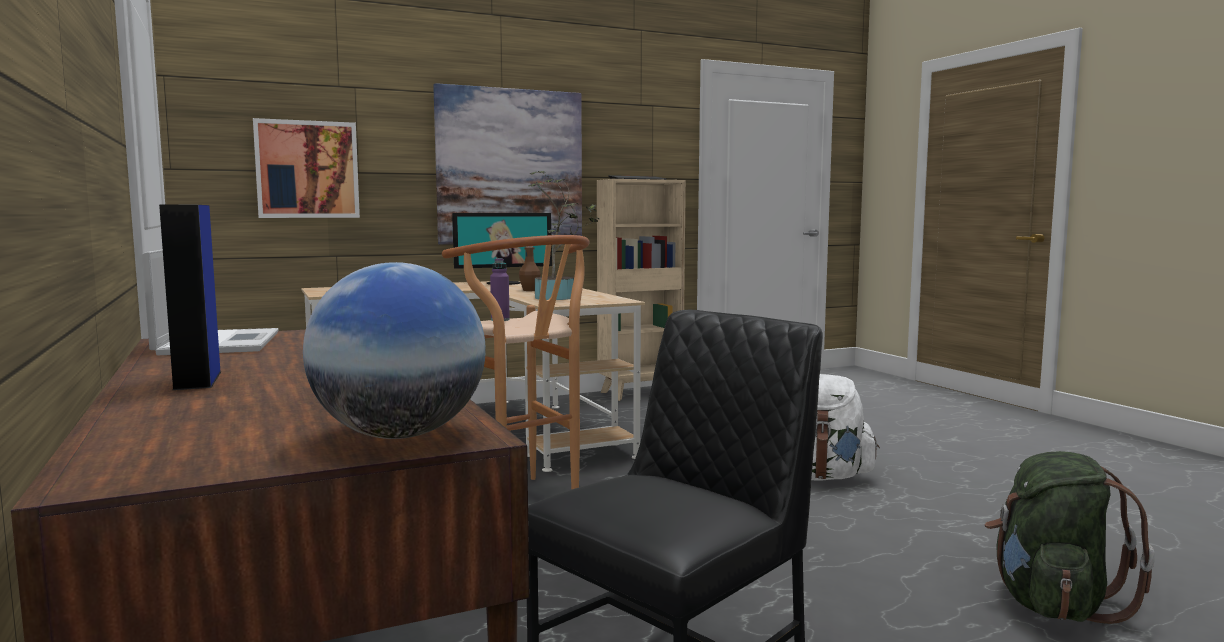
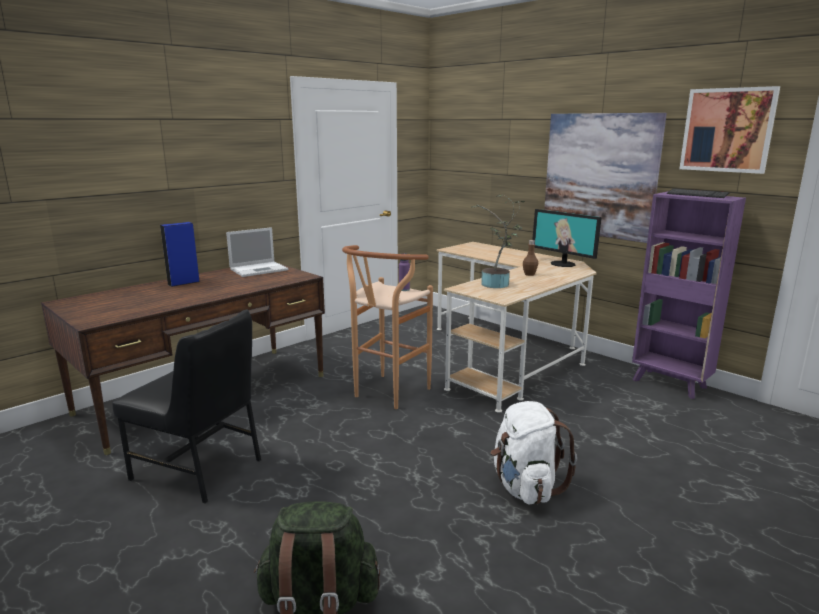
camera: 70 degrees right, 10 degrees up
(307, 169) = (481, 172): picture -> picture (727, 130)
(399, 435) = (95, 316): globe -> none
(640, 393) = (670, 384): beige bookcase -> purple bookcase

